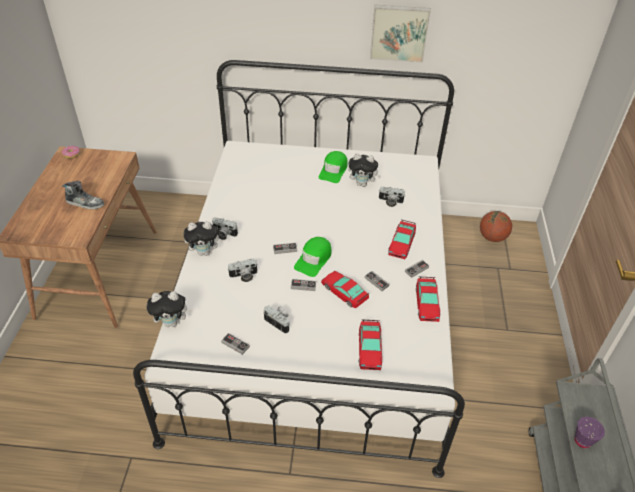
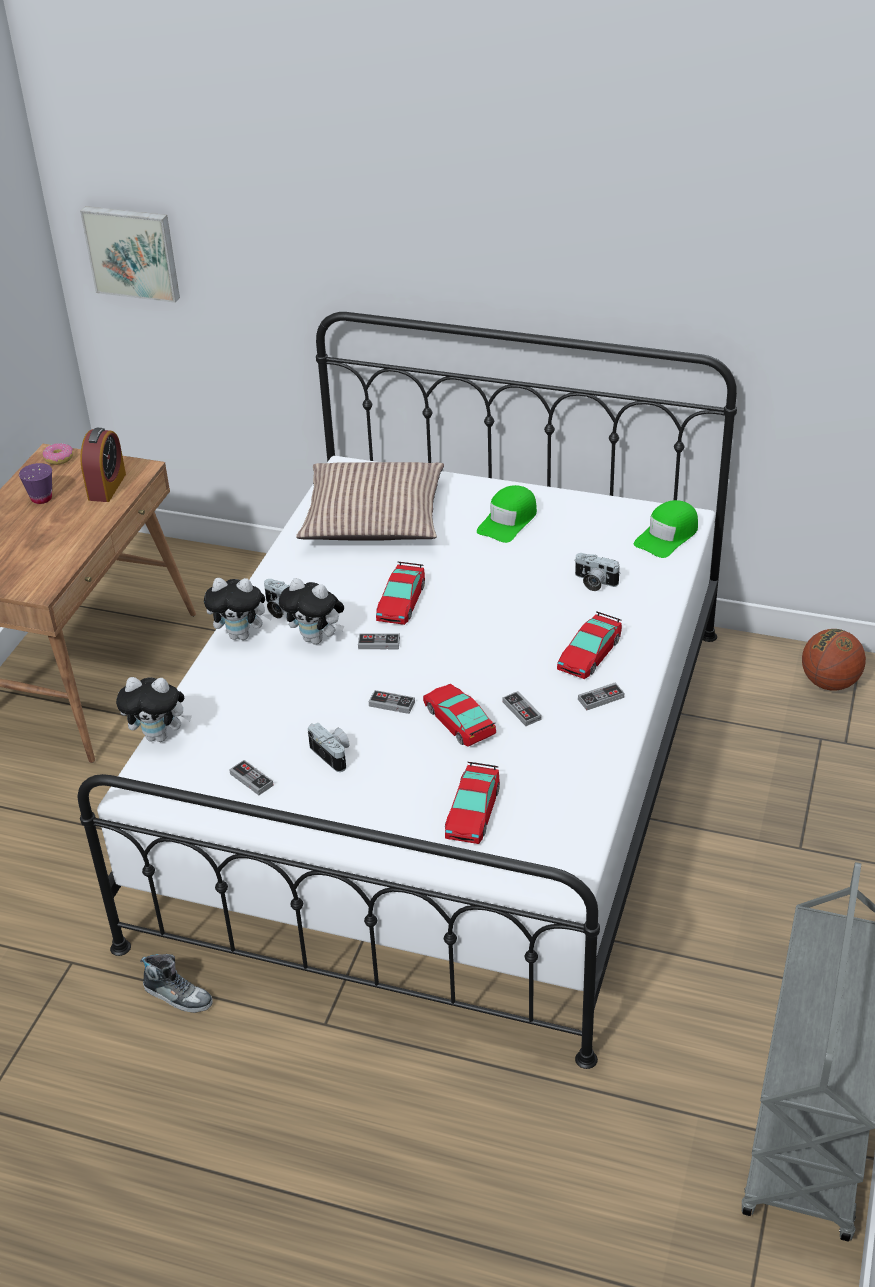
camera: 15 degrees right, 5 degrees down
(85, 203) = (62, 537): shoe -> shoe (178, 995)
(105, 169) = (107, 486): none -> alarm clock
(243, 276) = (296, 678): camera -> none
(260, 174) = (373, 517): none -> pillow
(314, 259) = (423, 664): green cap -> green cap (667, 536)
(362, 184) = (554, 548): plush toy -> plush toy (316, 639)
(399, 32) = (632, 277): picture -> picture (133, 252)
(426, 303) = (598, 753): toy car -> toy car (400, 601)
(582, 441) = (802, 1000): purple cup -> purple cup (41, 498)

